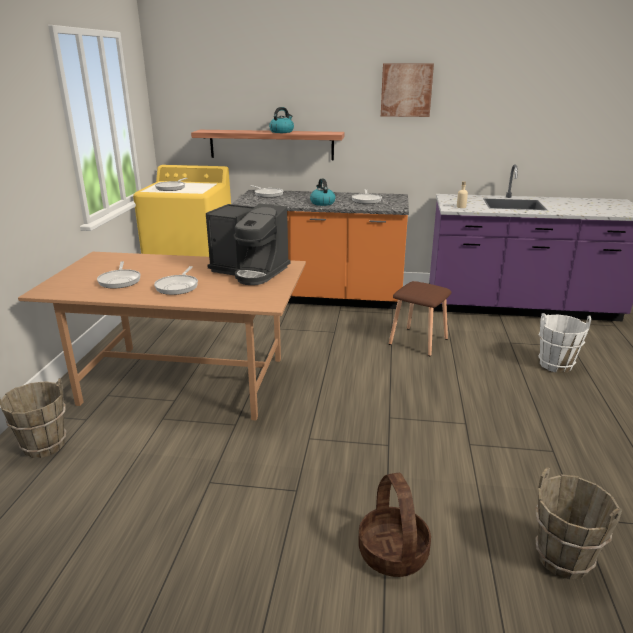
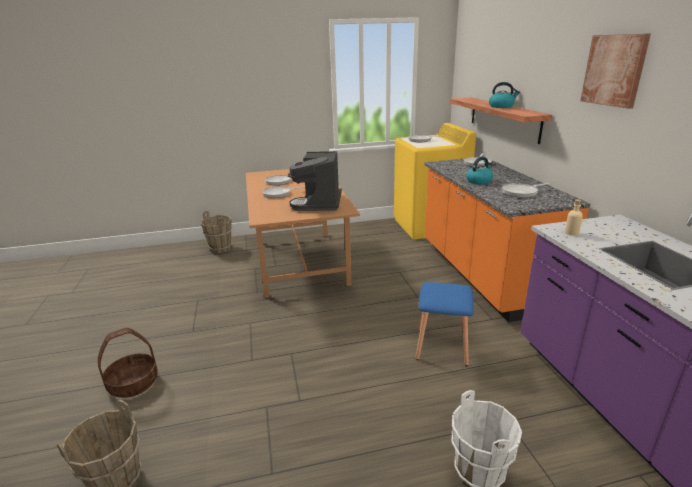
camera: 70 degrees right, 0 degrees up
(417, 341) = (441, 346): brown stool -> blue stool

